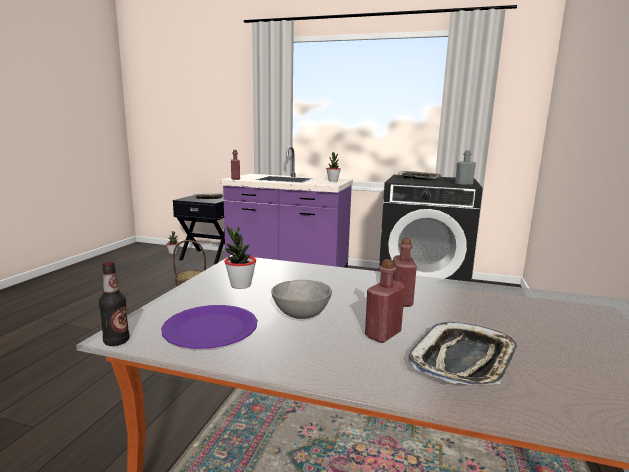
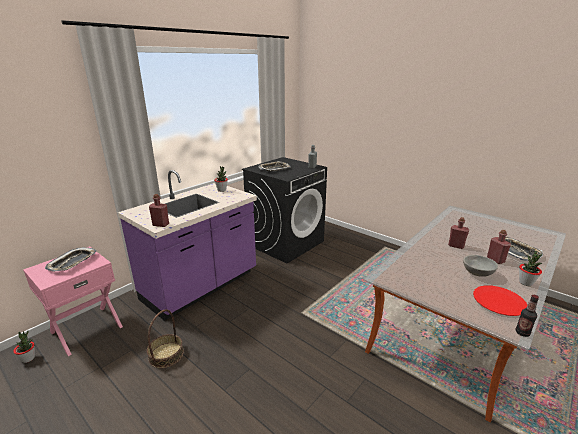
camera: 65 degrees left, 10 degrees up
(207, 256) = (86, 329): black nightstand -> pink nightstand
(210, 329) = (499, 301): purple plate -> red plate
(240, 285) = (433, 284): potted plant -> potted plant (526, 283)

